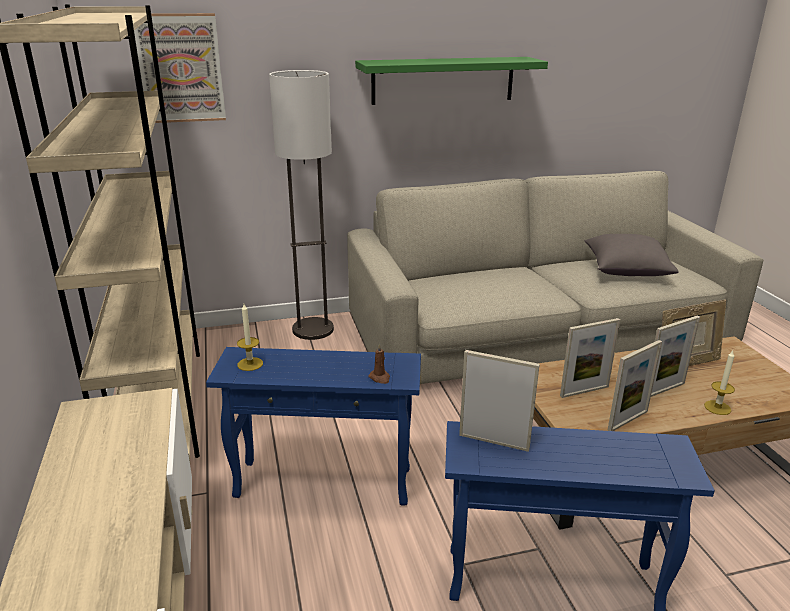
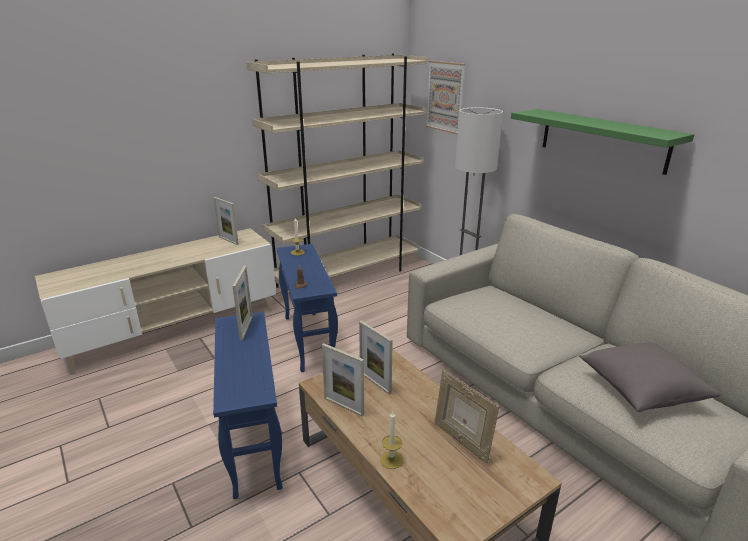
camera: 70 degrees right, 0 degrees up
(664, 390) = (403, 426): picture frame -> picture frame (228, 240)

